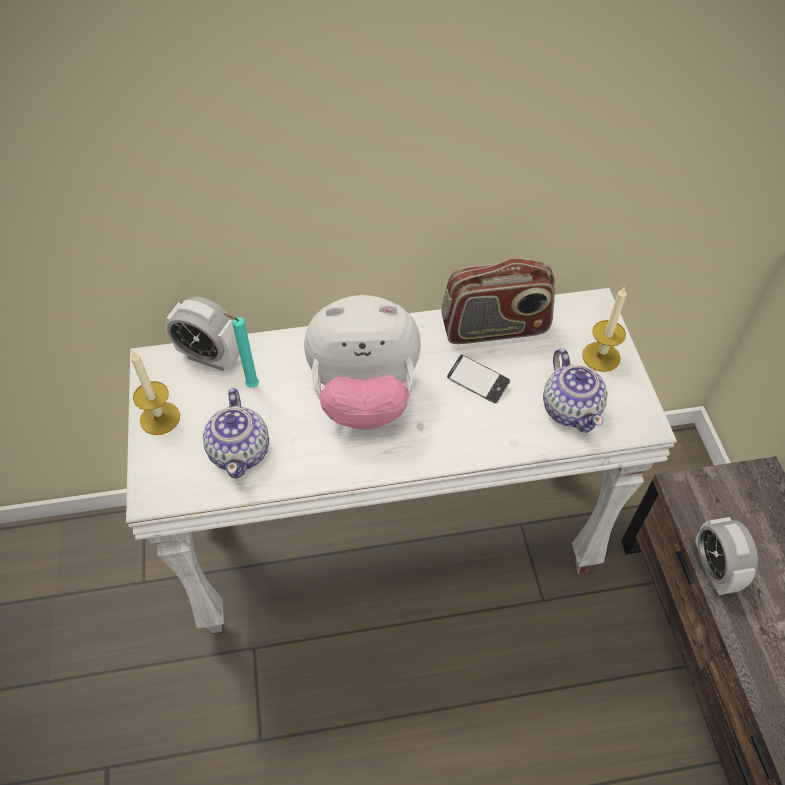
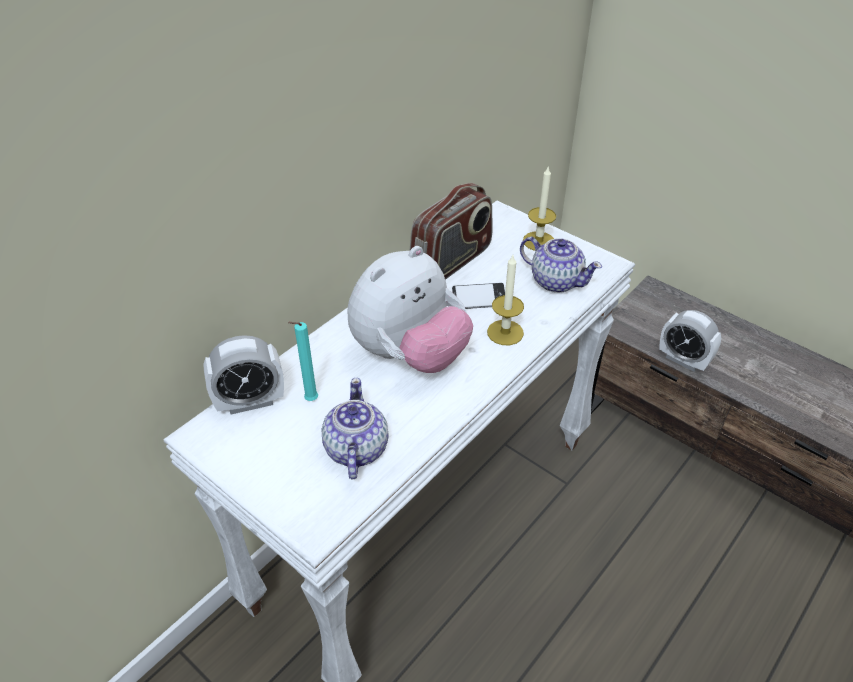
camera: 40 degrees left, 10 degrees down
(160, 418) = (256, 471): candle -> candle (505, 332)
(240, 451) = (355, 450): teapot -> teapot turned 135 degrees counterclockwise

